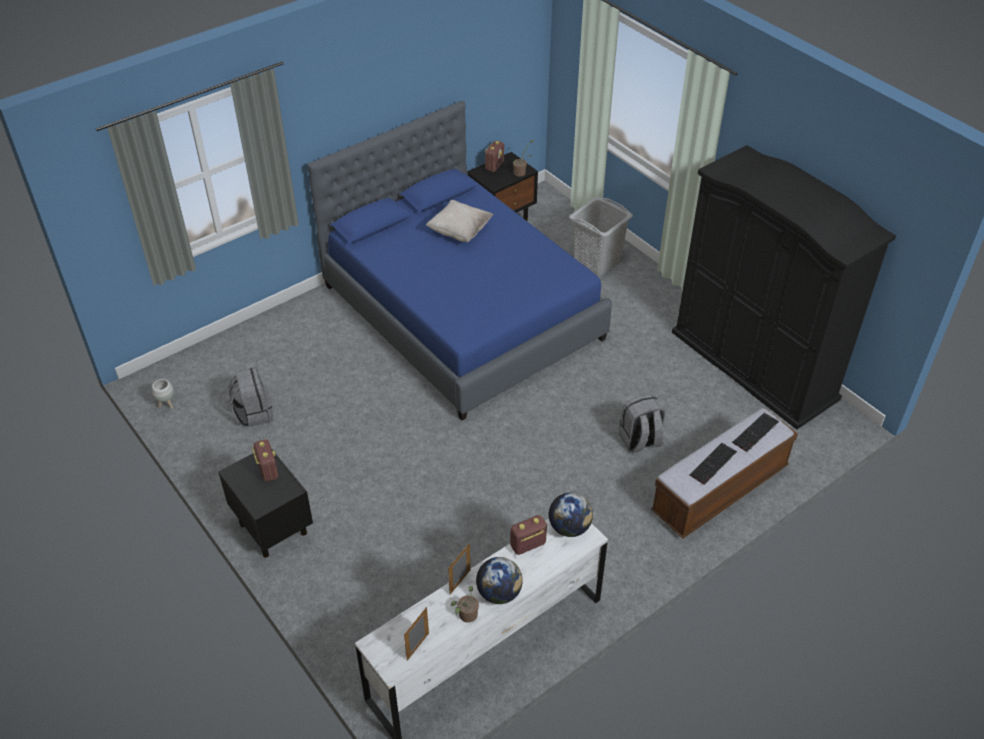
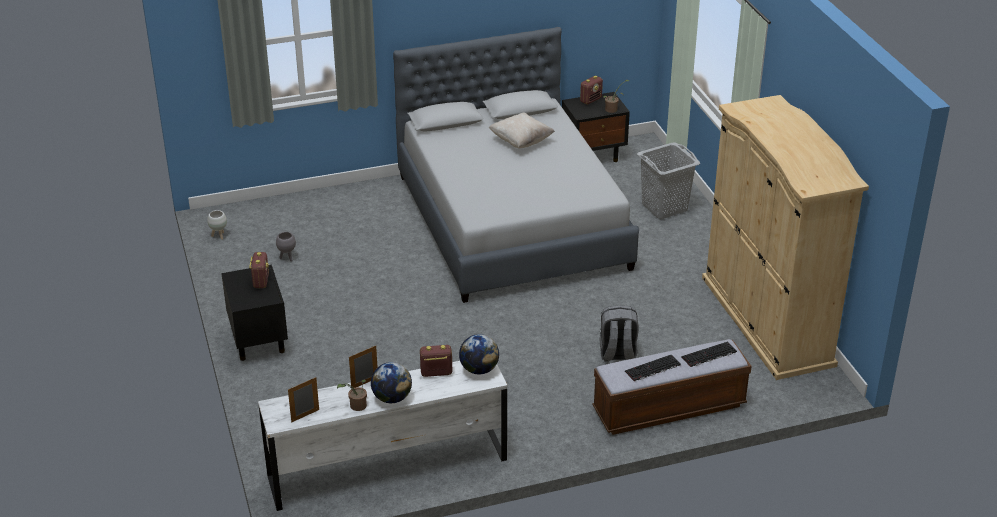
camera: 20 degrees right, 10 degrees down
(254, 413) = (287, 258): grey backpack -> grey planter
(462, 312) = (512, 221): blue bed -> grey bed
(753, 365) = (767, 320): black wardrobe -> beige wardrobe

